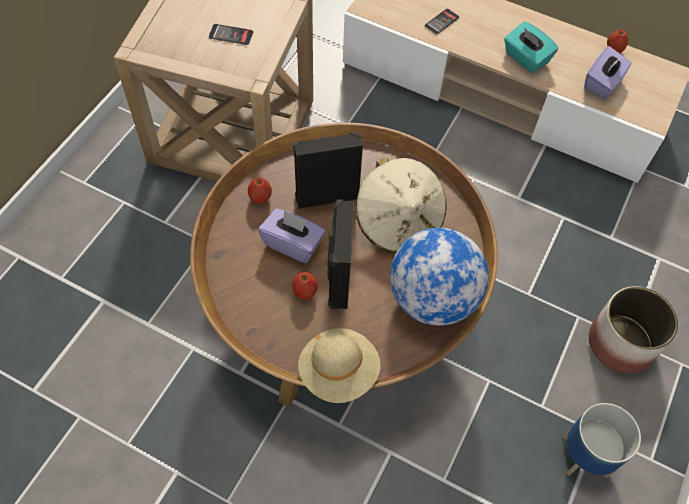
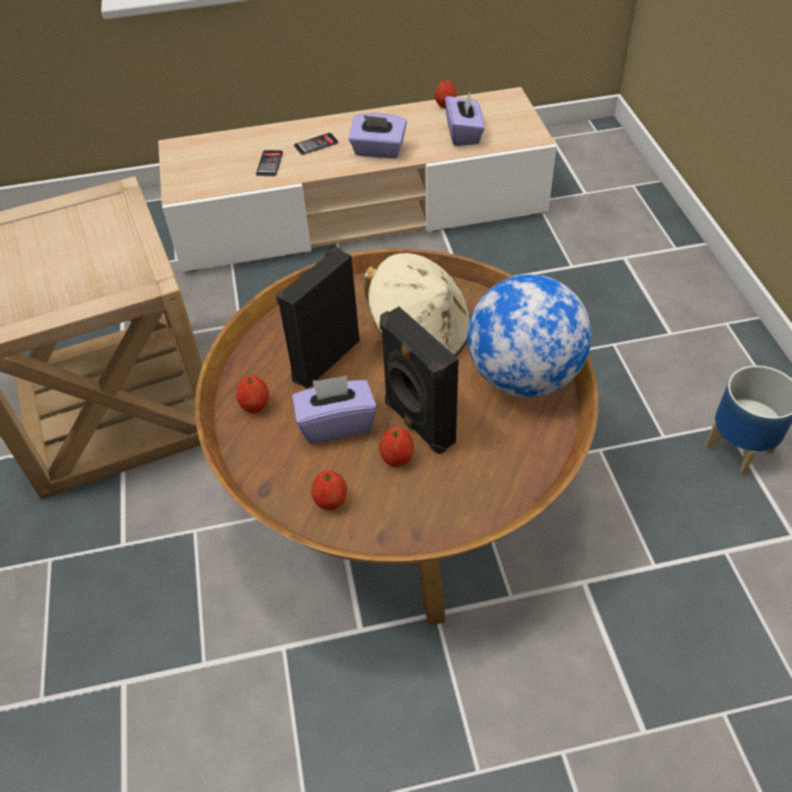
camera: 35 degrees left, 10 degrees down
(231, 35) = (82, 258): phone -> phone (316, 144)
(245, 289) = (331, 501): none -> apple
(339, 372) = (511, 505): beige hat -> none
(525, 58) = (378, 151): turquoise tissue box -> purple tissue box
(621, 343) = (667, 340): planter -> none

